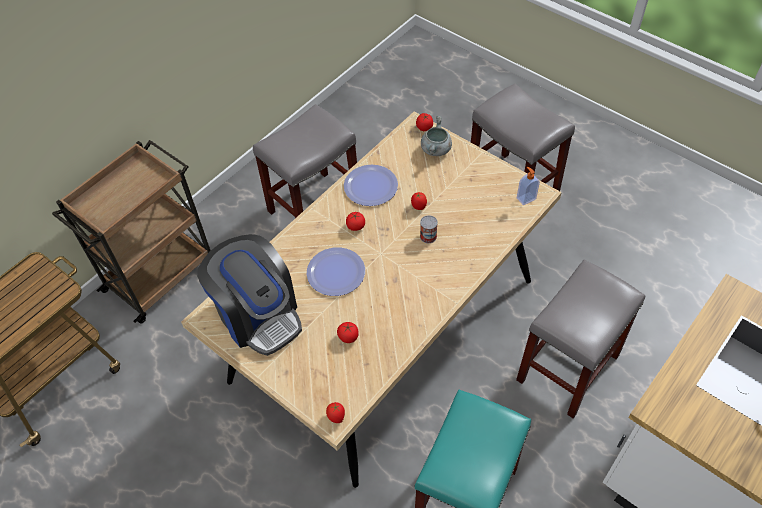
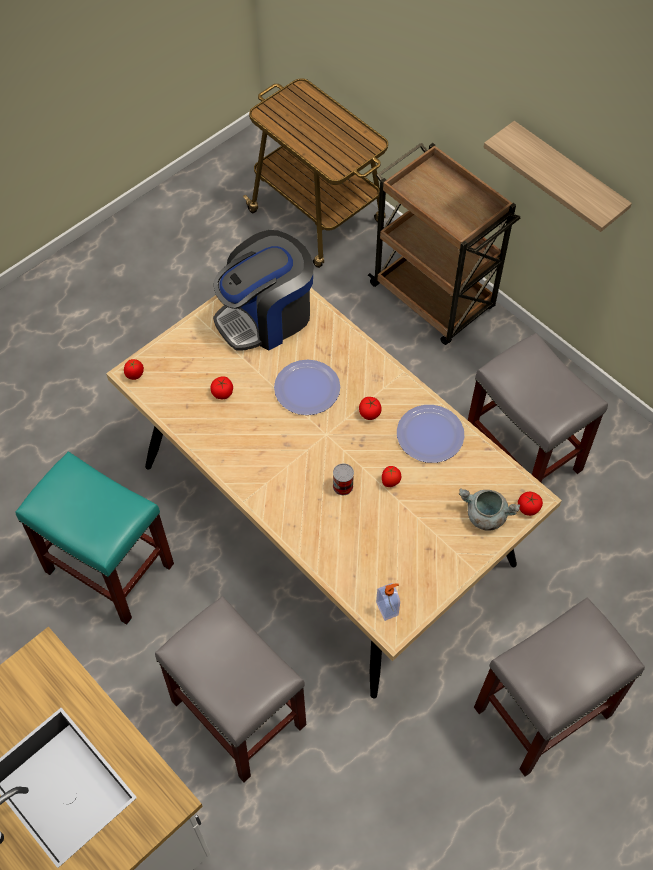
camera: 95 degrees right, 5 degrees up
(146, 75) = (566, 179): none -> shelf

